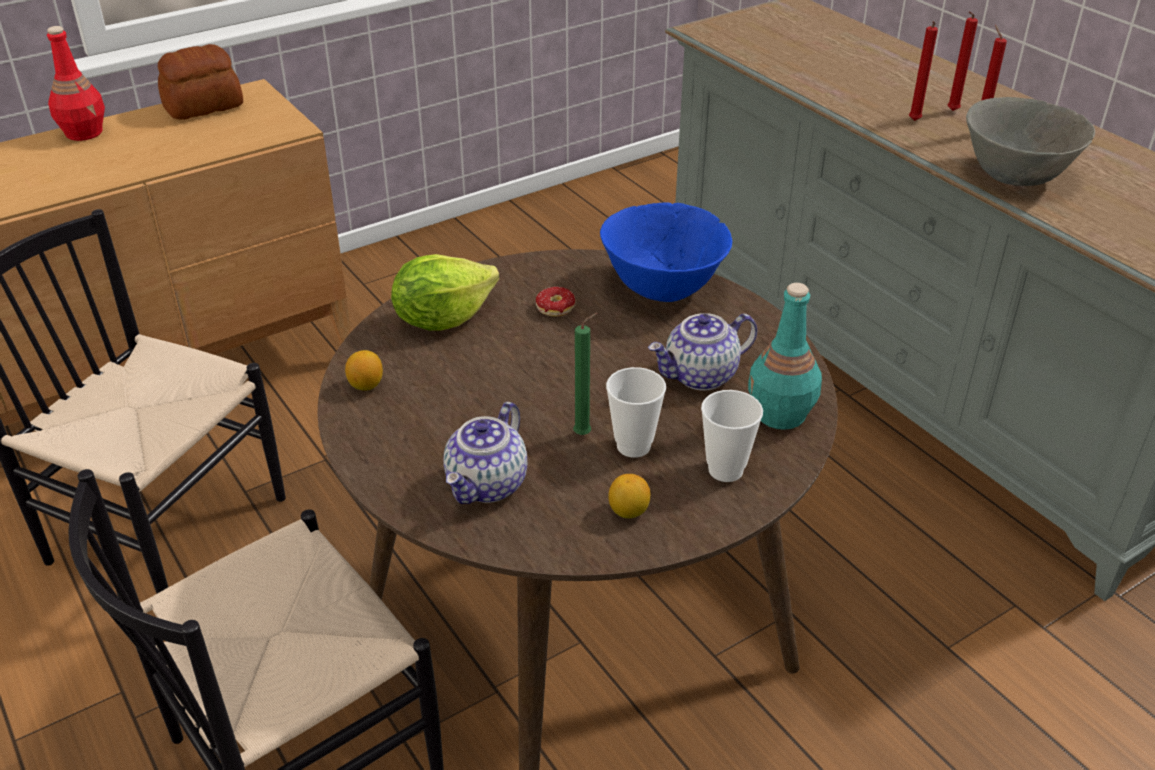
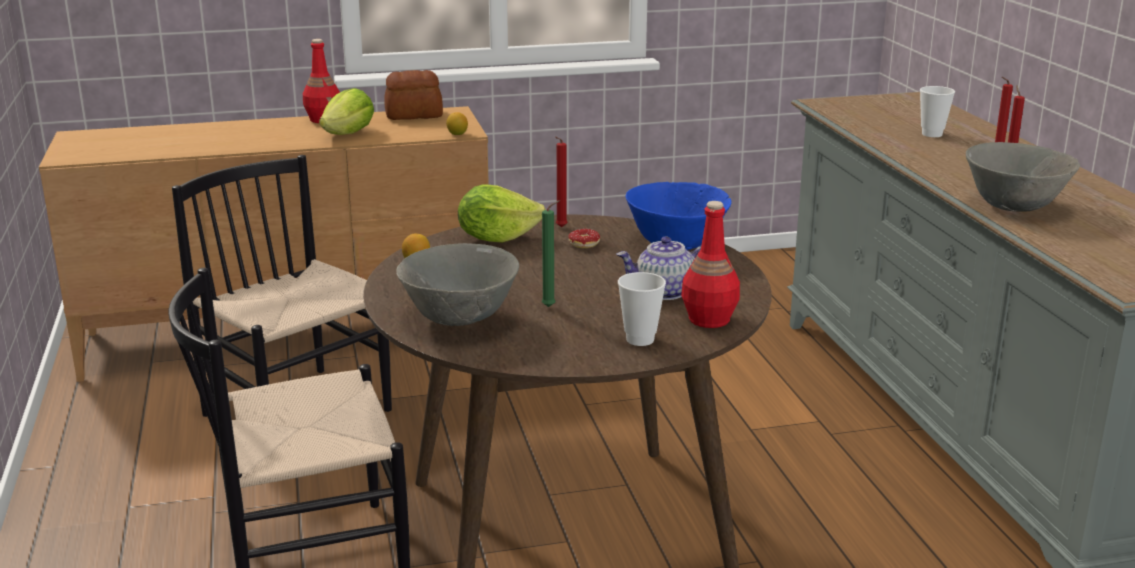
camera: 20 degrees right, 15 degrees down
(136, 155) = (349, 134): none -> lettuce
(487, 485) = (460, 319): teapot -> grey bowl
(628, 511) = (549, 347): lemon -> lemon (457, 134)
(633, 446) = (581, 318): cup -> cup (932, 134)
(781, 414) = (709, 320): turquoise bottle -> red bottle
(914, 121) = (954, 168): red candle -> red candle (560, 227)

